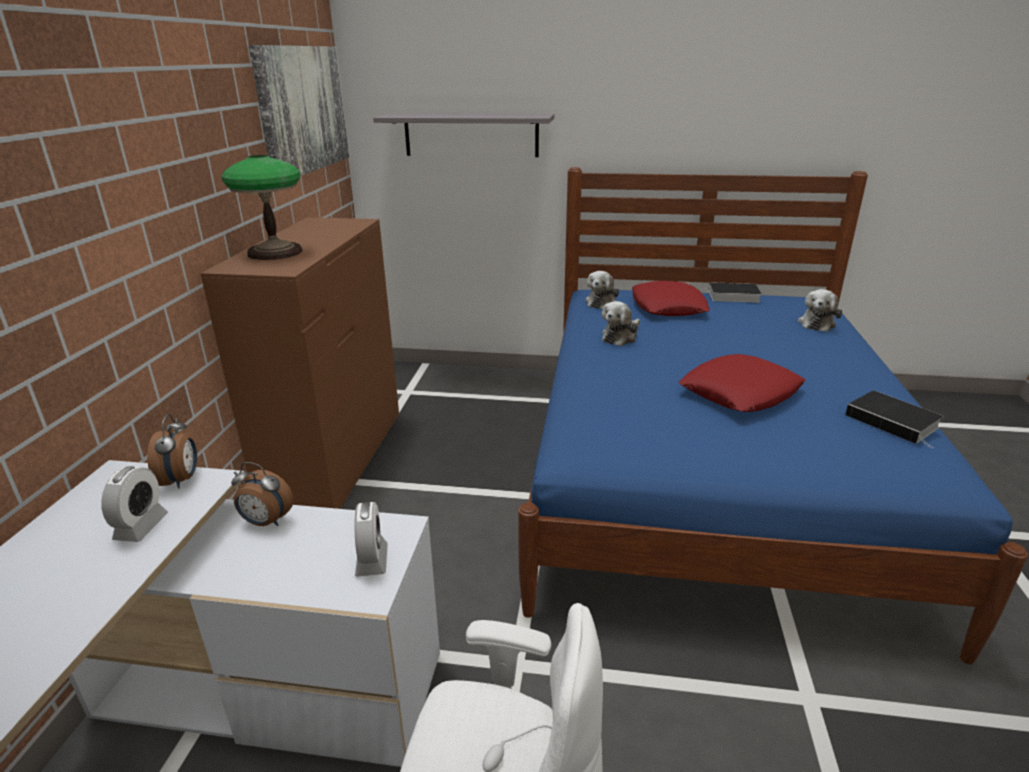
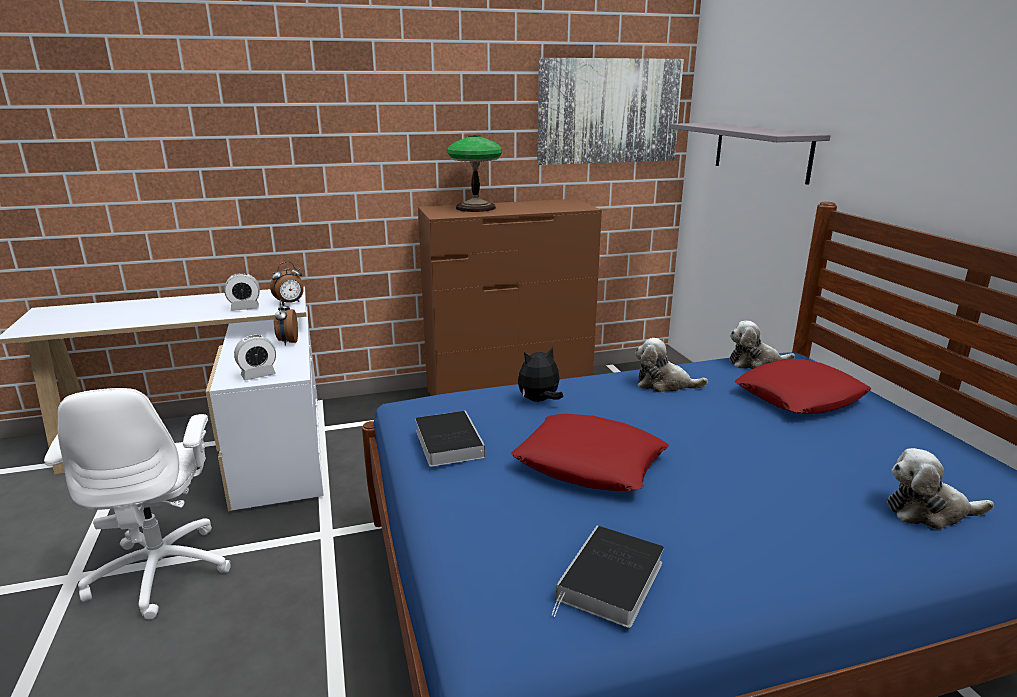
camera: 65 degrees right, 5 degrees down
(619, 387) = (539, 401): none -> plush toy
(731, 296) = (925, 434): book -> book (447, 442)

